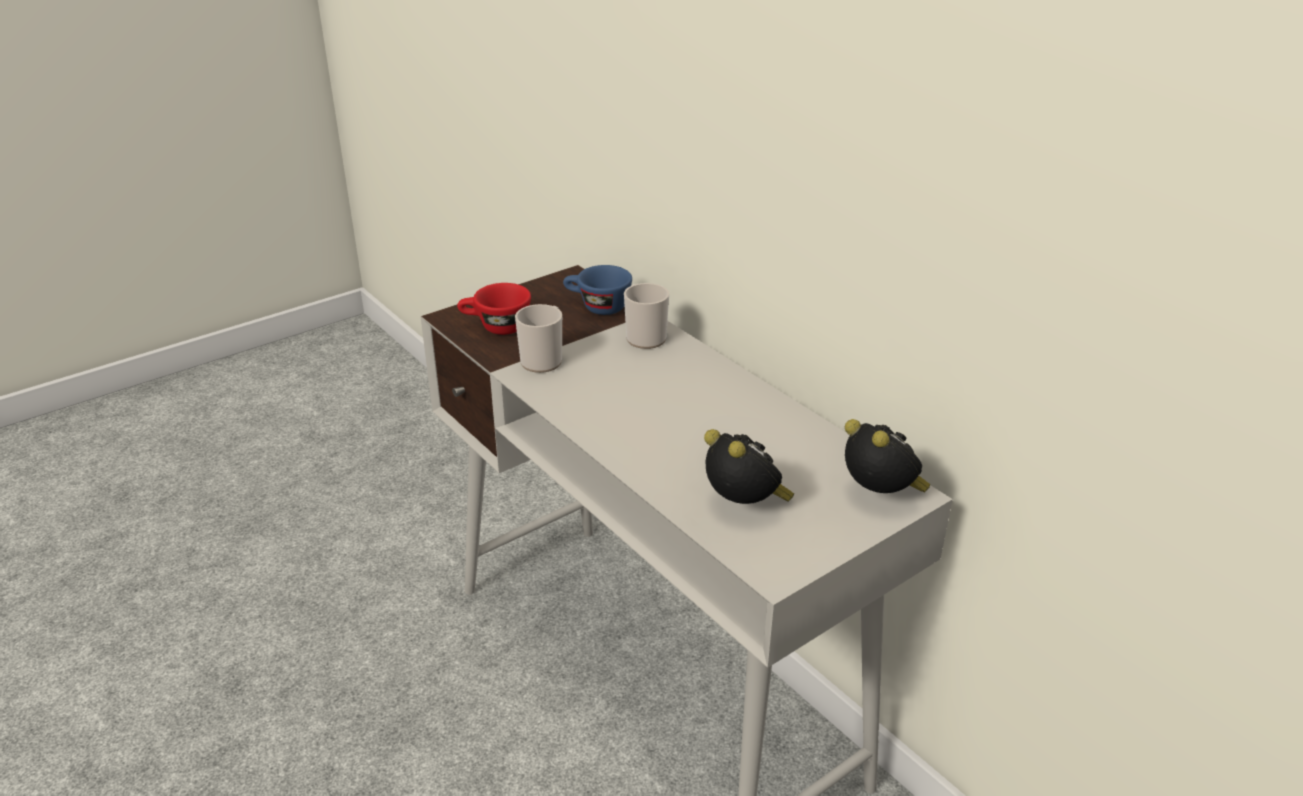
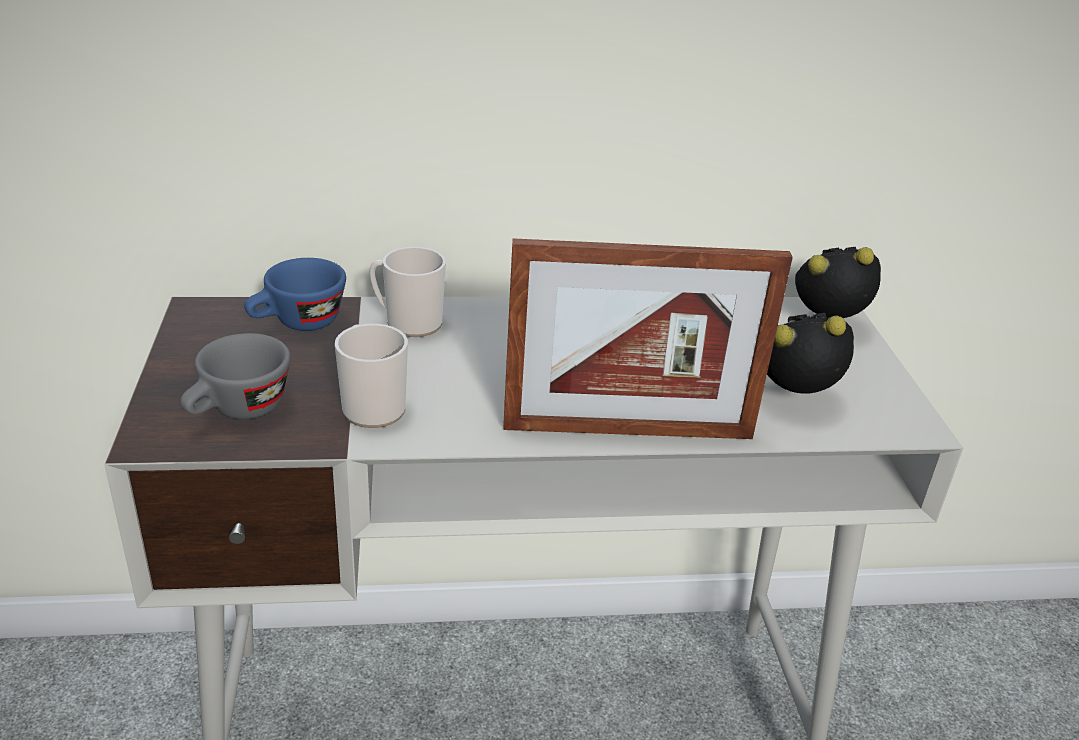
camera: 60 degrees left, 0 degrees up
(496, 327) = (238, 411): red cup -> grey cup
(617, 450) = (628, 431): none -> picture frame

